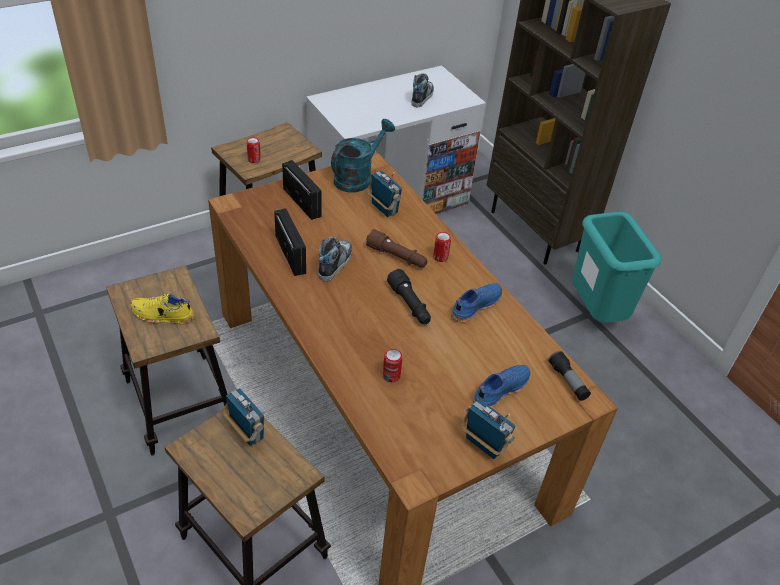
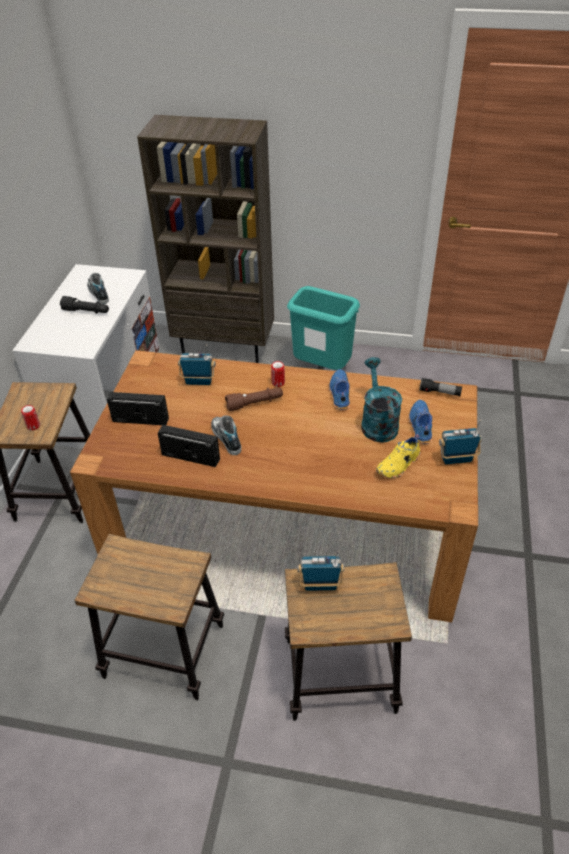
camera: 45 degrees left, 0 degrees up
(162, 316) = (150, 578): yellow shoe -> yellow shoe (399, 465)
(357, 177) = (149, 376): turquoise watering can -> turquoise watering can (377, 422)
(391, 376) = (361, 470): can -> none
(409, 305) = (307, 423): black flashlight -> black flashlight (86, 311)

